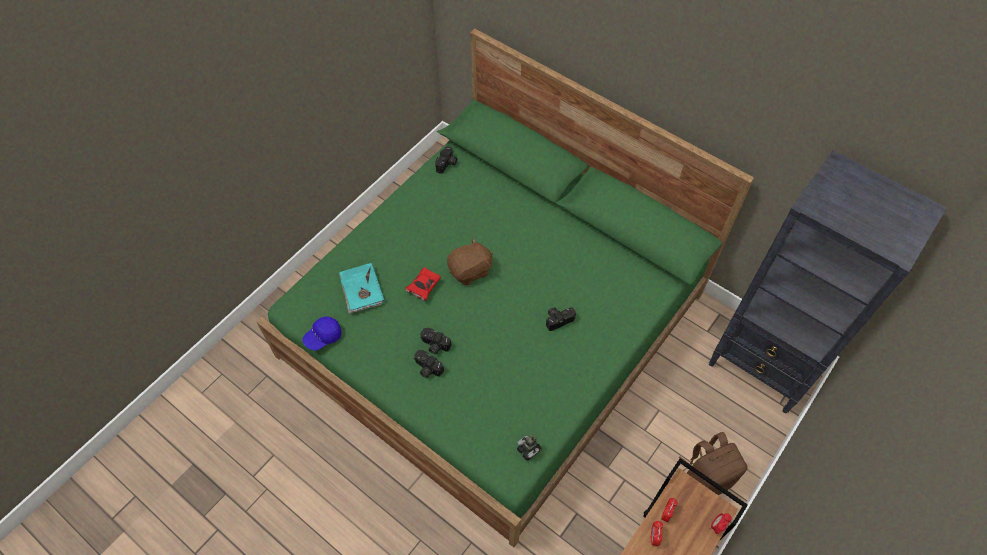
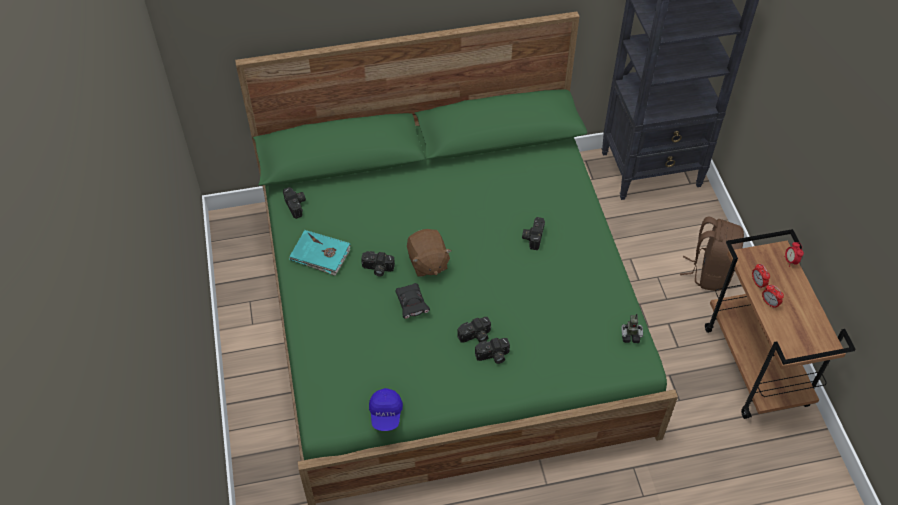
camera: 50 degrees left, 5 degrees down
(361, 289) = (367, 352): turquoise book -> turquoise book (320, 254)
(424, 287) = (411, 304): red toy car -> black toy car
(437, 246) = (377, 269): none -> camera
(470, 271) = (427, 262): brown plush toy -> brown plush toy turned 150 degrees clockwise

